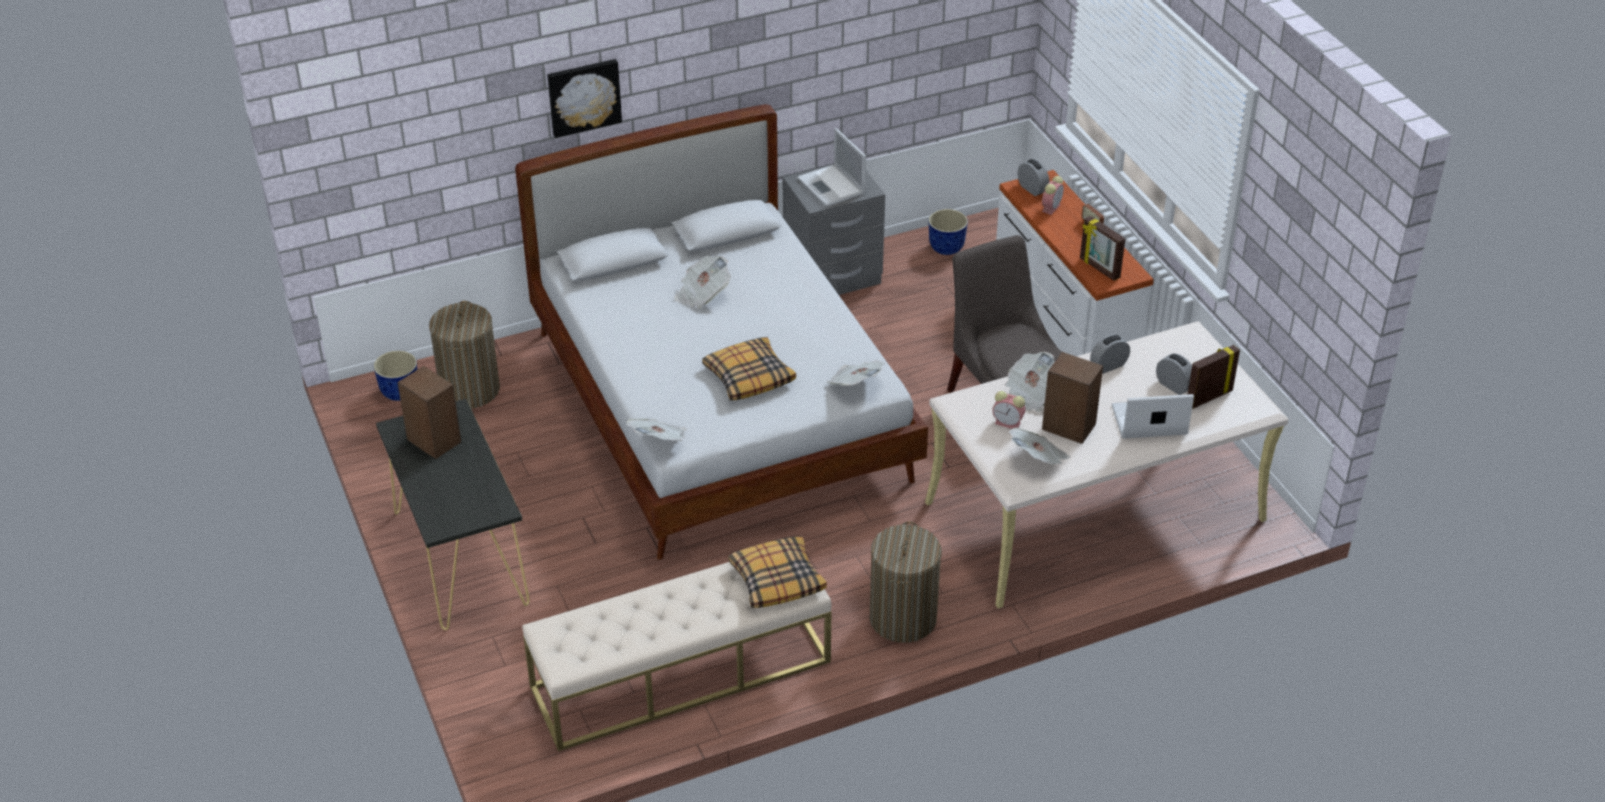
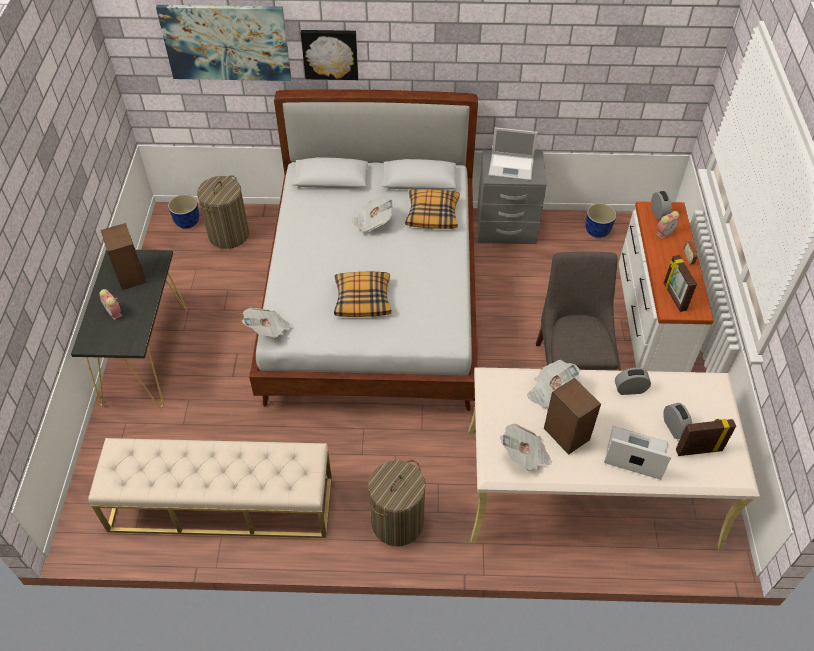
camera: 25 degrees right, 10 degrees up
(450, 114) = (226, 42): none -> picture
(777, 580) = (292, 472): pillow -> pillow (432, 214)
(832, 186) = (512, 167): laptop -> laptop turned 75 degrees counterclockwise
(855, 384) = (433, 332): newspaper -> none
(1008, 423) = (520, 413): alarm clock -> alarm clock (114, 313)

